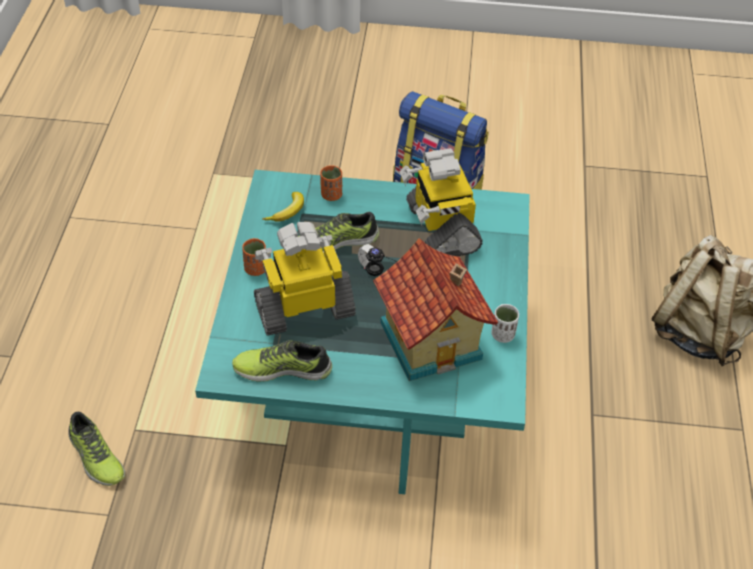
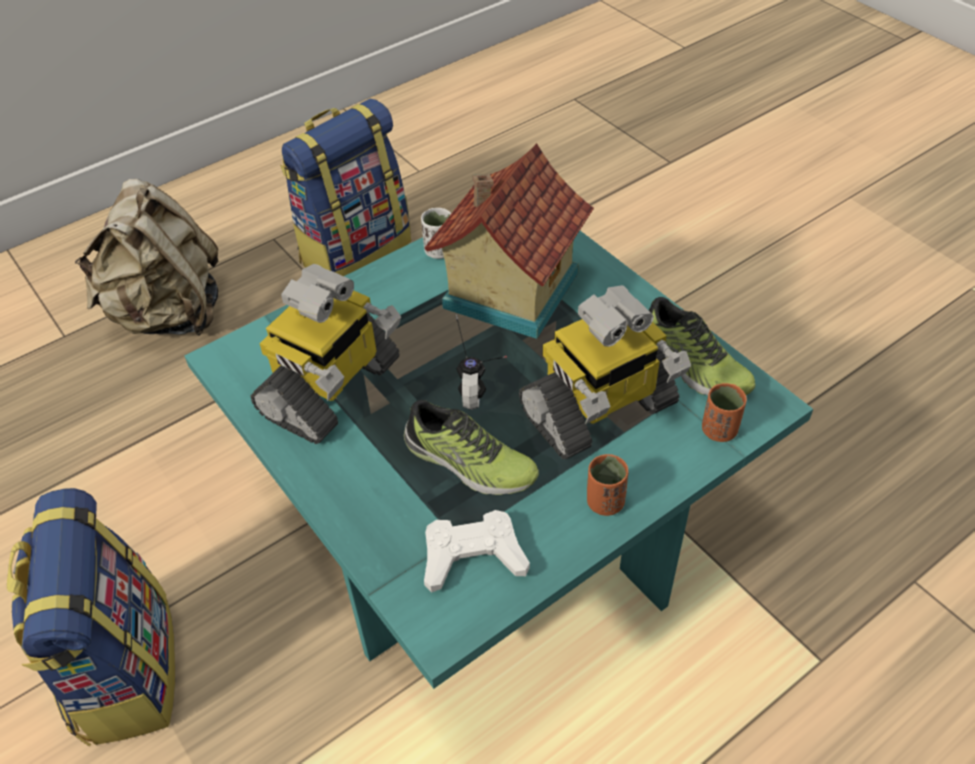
camera: 130 degrees left, 0 degrees up
(95, 457) = (894, 662): shoe -> none
(288, 212) = (472, 556): banana -> white game controller
(304, 308) = (599, 410): toy robot -> toy robot turned 60 degrees counterclockwise
(331, 195) = (387, 536): orange cup -> orange cup (719, 430)
(681, 467) = (355, 251): none -> backpack

